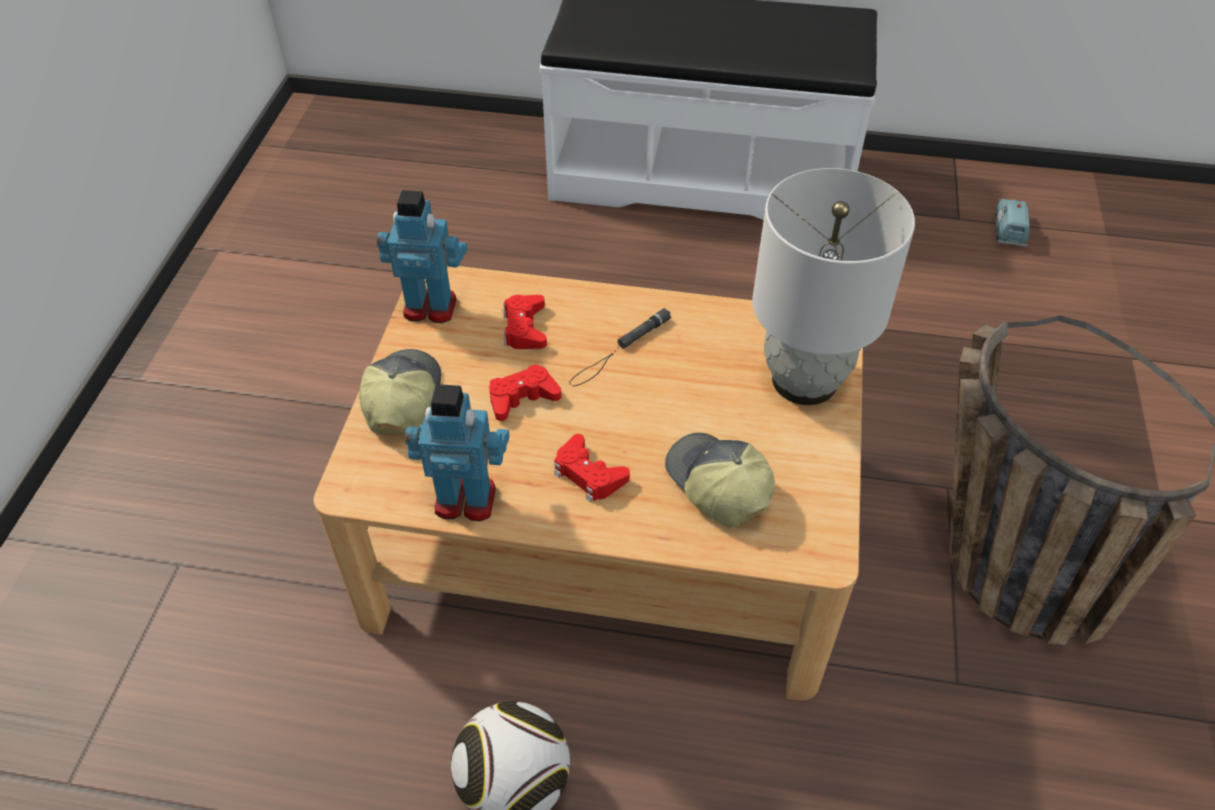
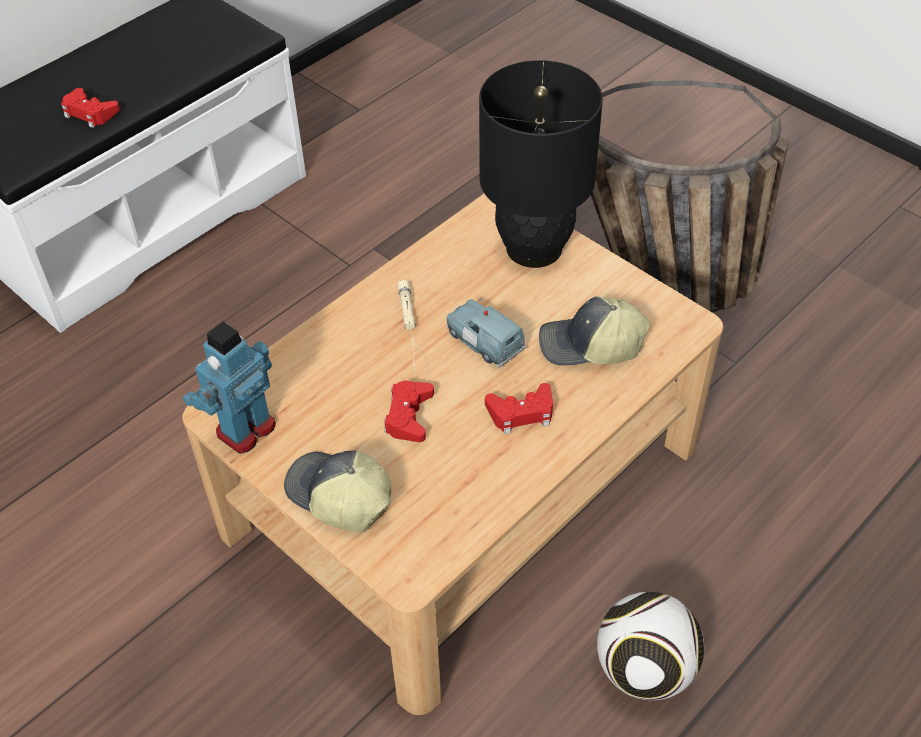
camera: 55 degrees left, 0 degrees up
(465, 498) = (483, 501): toy robot -> none
(525, 328) = (332, 378): red game controller -> red game controller (90, 113)
(620, 351) = (412, 332): black flashlight -> beige flashlight
(804, 381) = (534, 248): white table lamp -> black table lamp
(1009, 230) = (397, 93): blue toy car -> blue toy car (484, 341)

